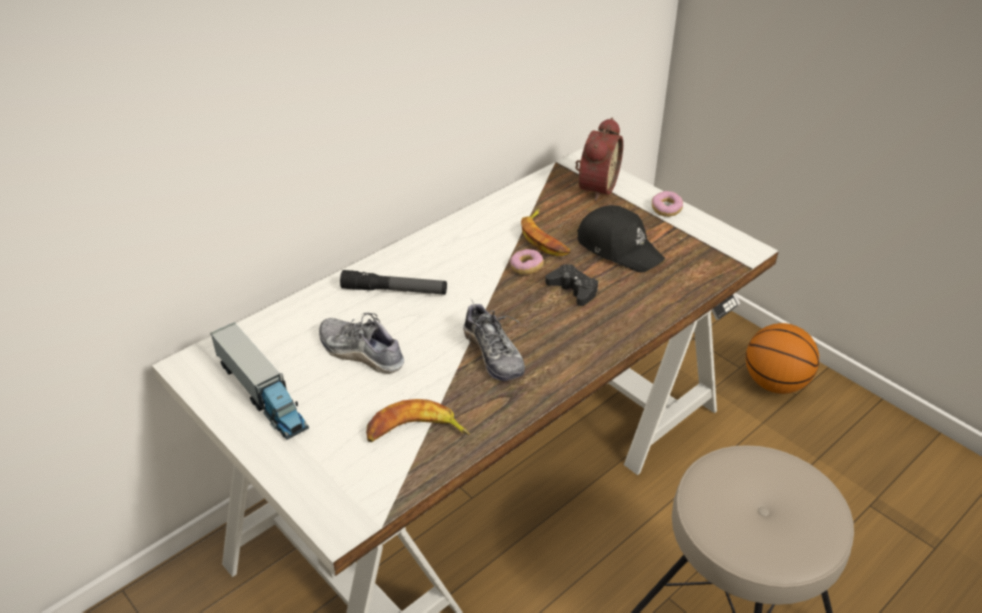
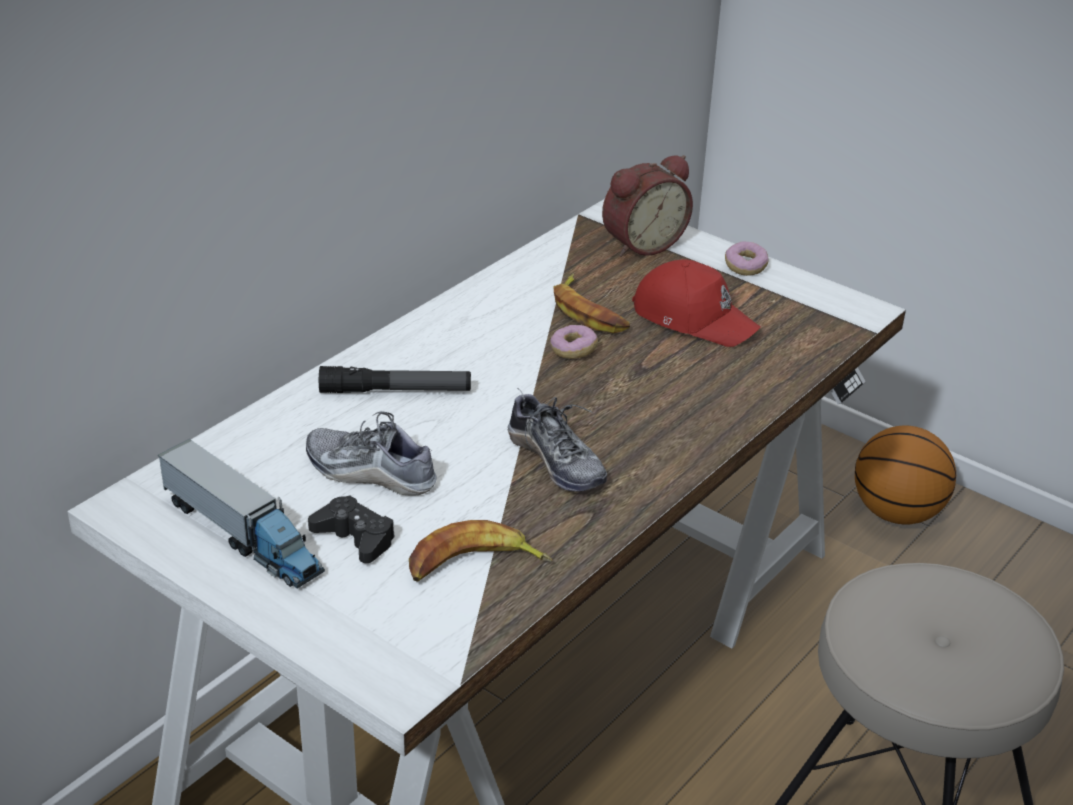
camera: 10 degrees left, 5 degrees down
(573, 290) = (644, 374): black game controller -> black game controller (355, 537)
(595, 187) = (641, 244): alarm clock -> alarm clock turned 45 degrees clockwise
(619, 248) = (693, 318): black cap -> red cap

